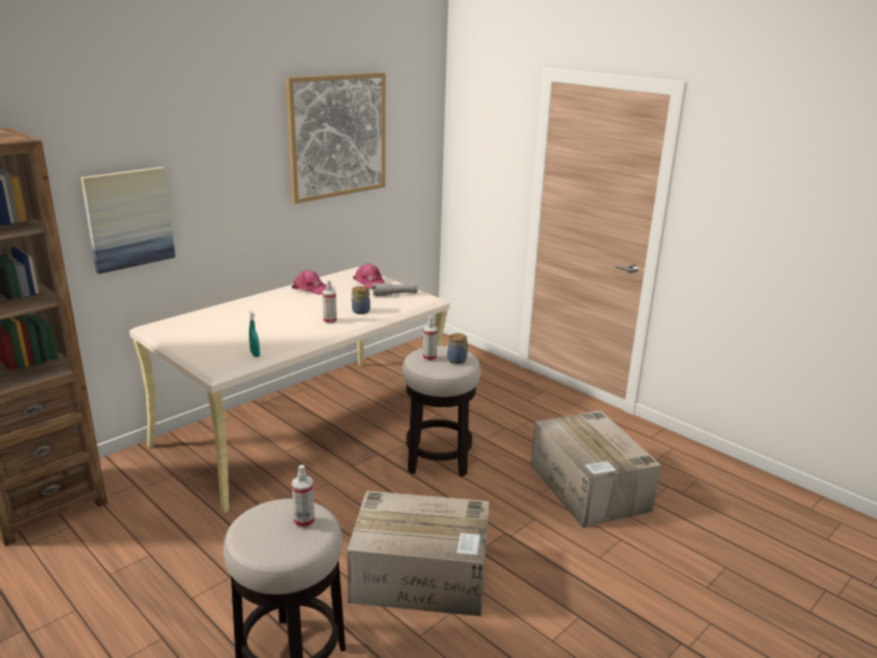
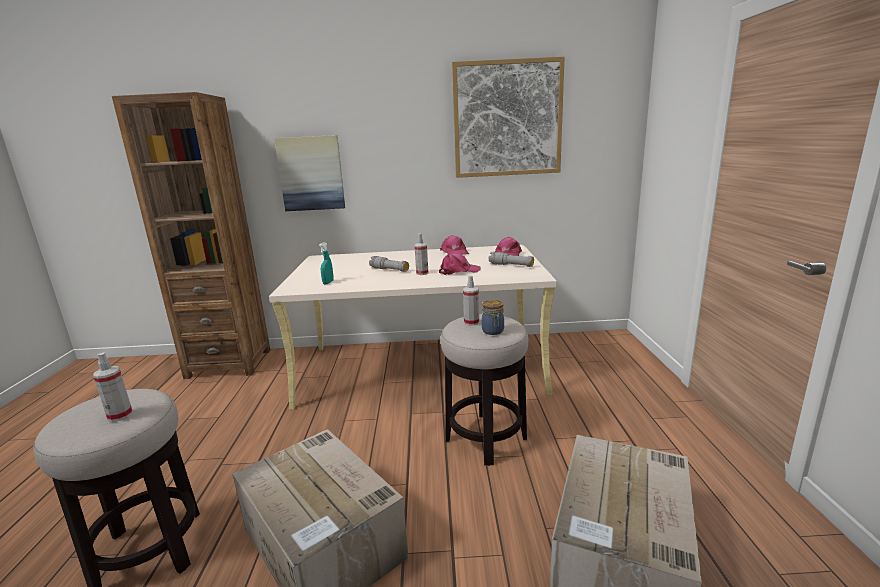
camera: 45 degrees right, 5 degrees down
(288, 324) = (389, 270): none -> grey flashlight
(360, 311) = (458, 271): jar -> pink cap

